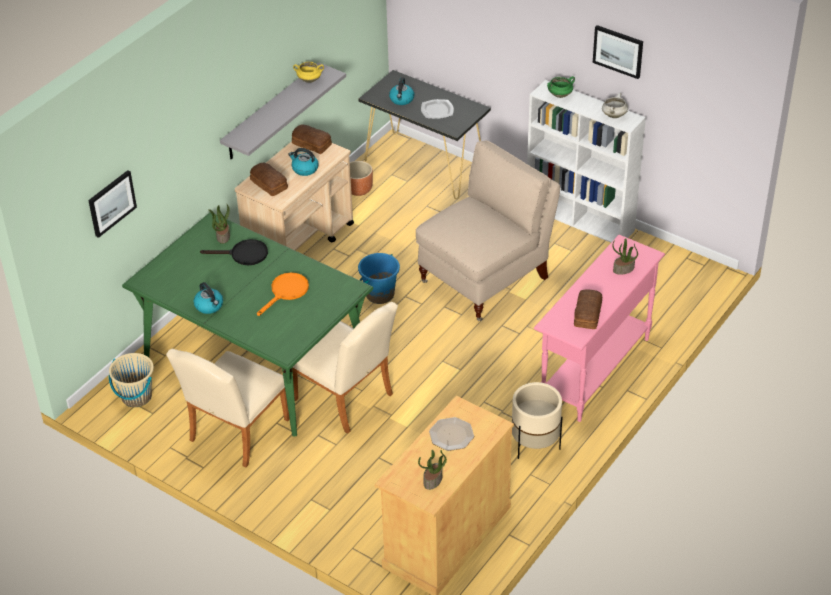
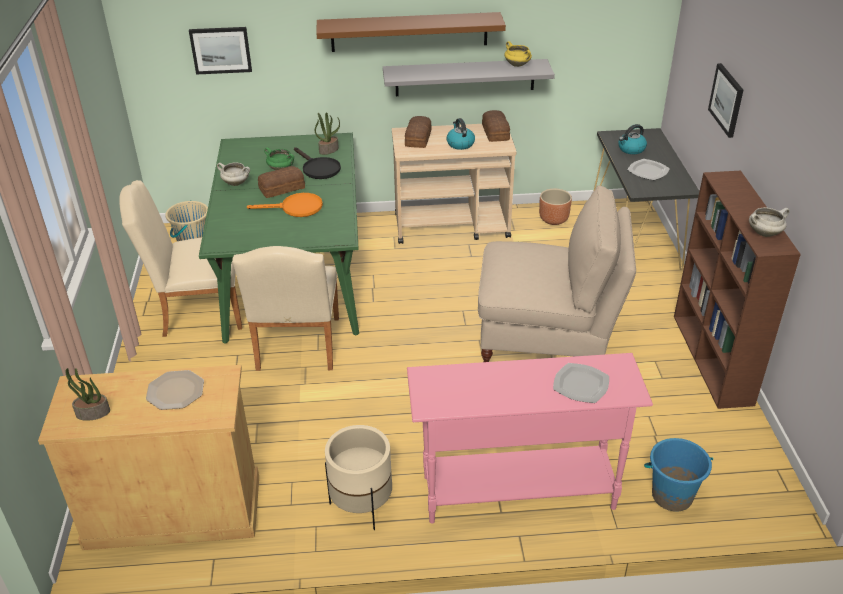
camera: 50 degrees right, 5 degrees down
(209, 306) = (236, 183): kettle -> white cooking pot
(233, 99) = (409, 32): none -> brown shelf
(379, 294) = (446, 296): blue bucket -> blue bucket (672, 495)
(560, 95) = (734, 188): green cooking pot -> green cooking pot (281, 169)
(580, 219) = (712, 359): white bookcase -> brown bookcase
(586, 315) = (471, 395): bread -> bread (281, 188)
(618, 51) = (804, 148): picture -> picture (727, 100)
(623, 269) = (580, 385): potted plant -> plate

